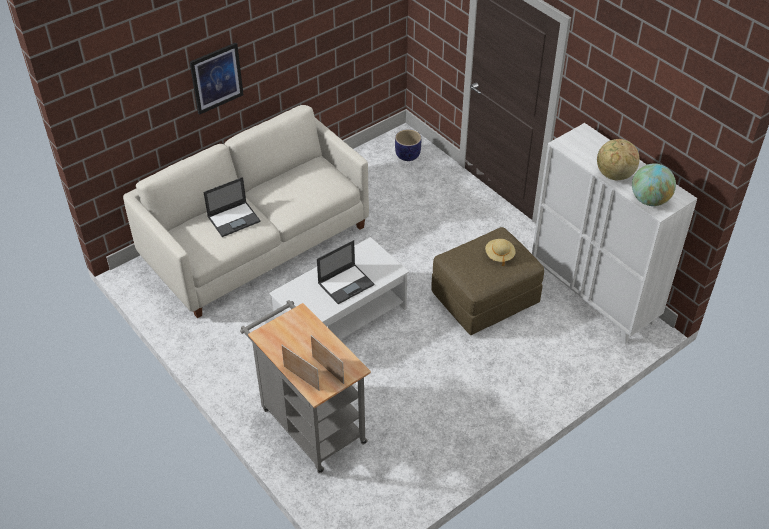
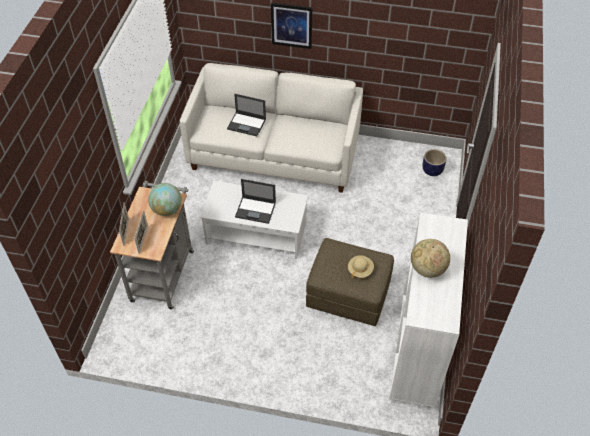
camera: 50 degrees right, 5 degrees up
(649, 200) = (422, 305): globe -> globe (167, 210)

